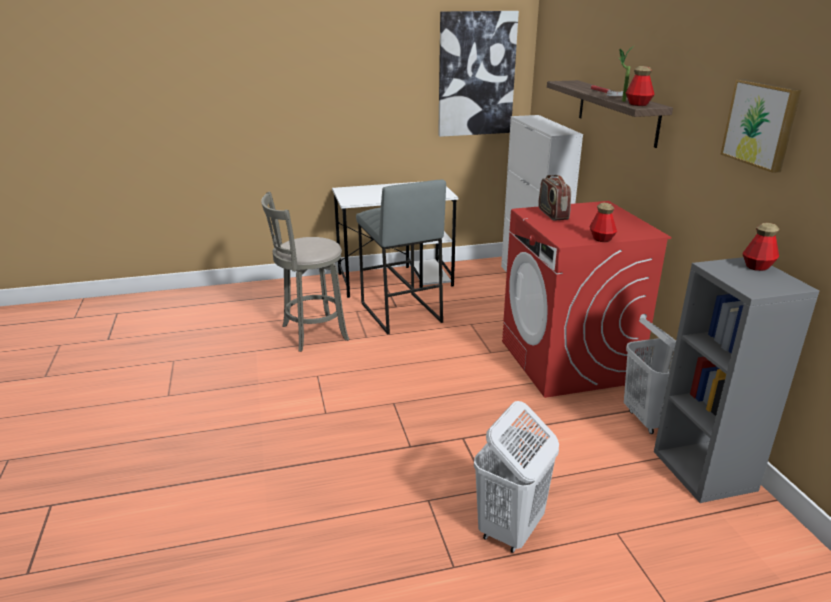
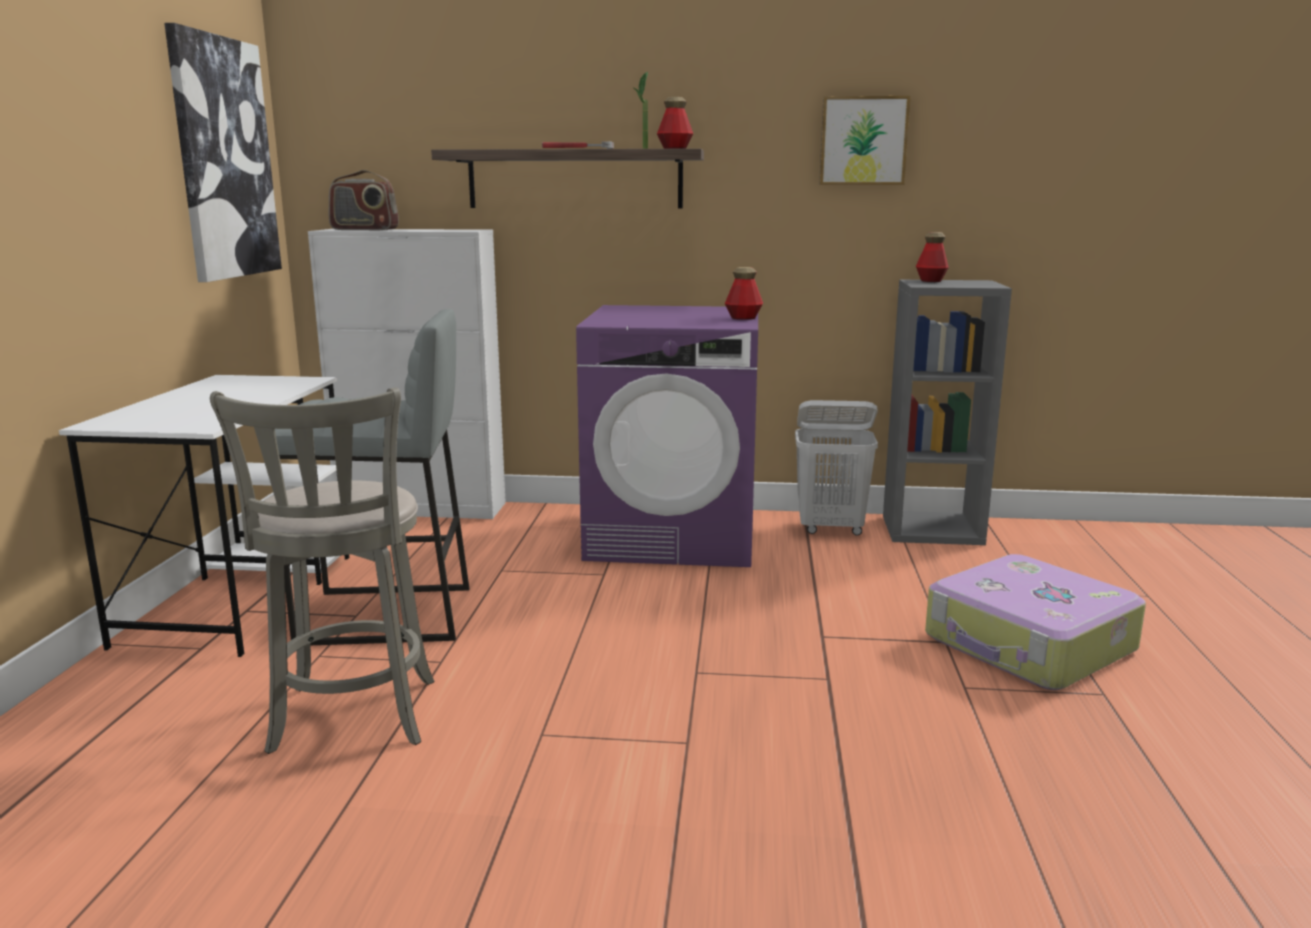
camera: 70 degrees left, 10 degrees down
(510, 529) = (1029, 645): white laundry basket -> suitcase
(552, 214) = (627, 319): radio -> radio (364, 229)
(568, 362) = (673, 536): red washing machine -> purple washing machine

